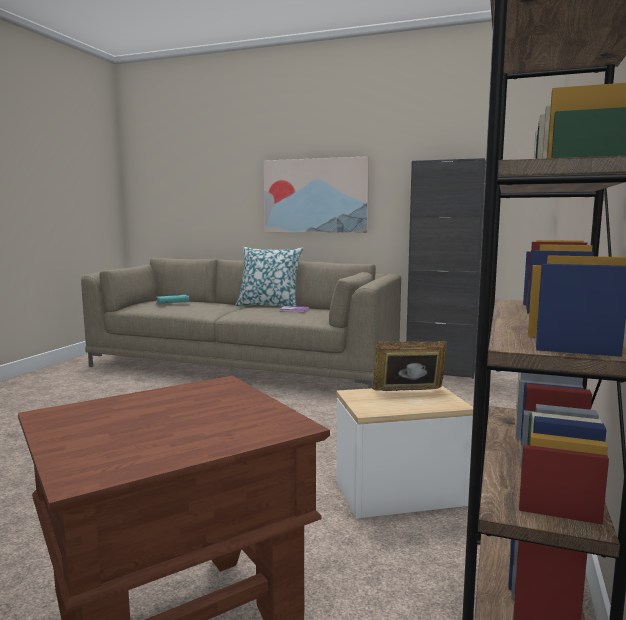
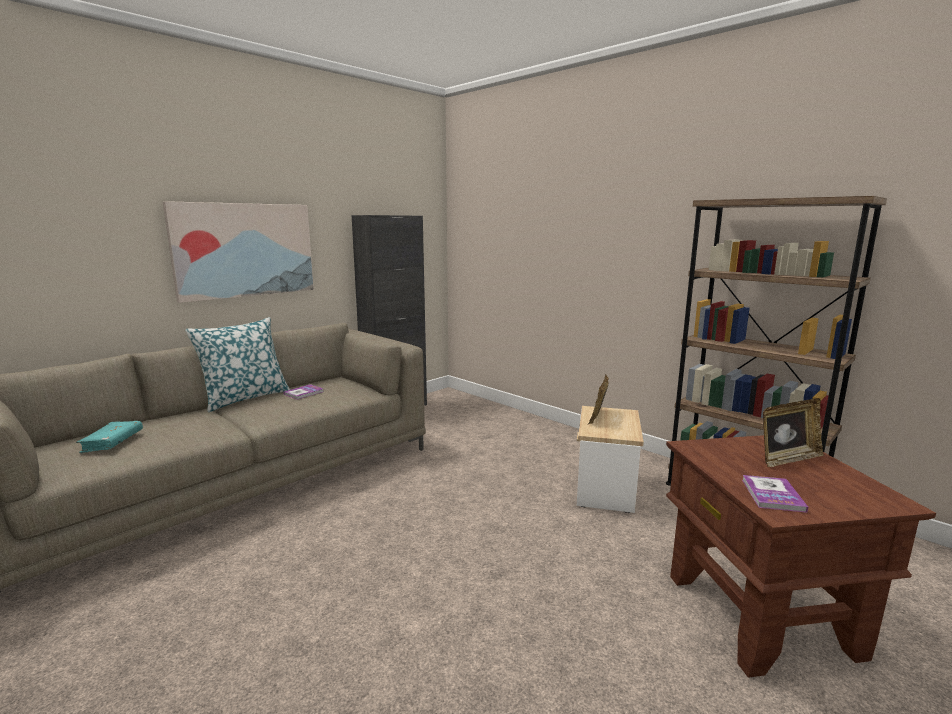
camera: 65 degrees left, 5 degrees up
(94, 414) = (772, 495): none -> book
(214, 424) = (787, 459): none -> picture frame

